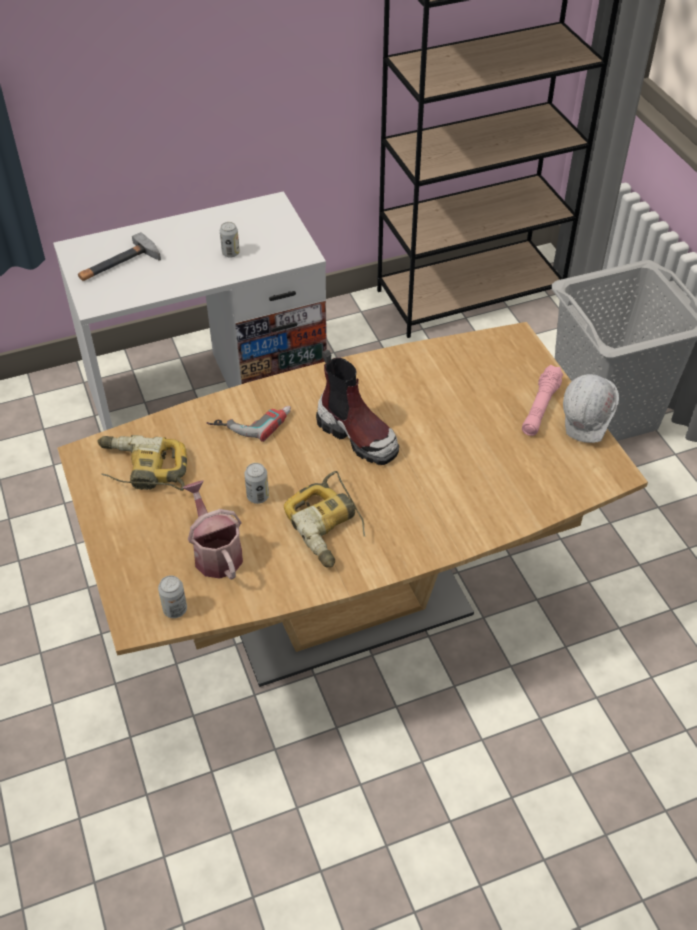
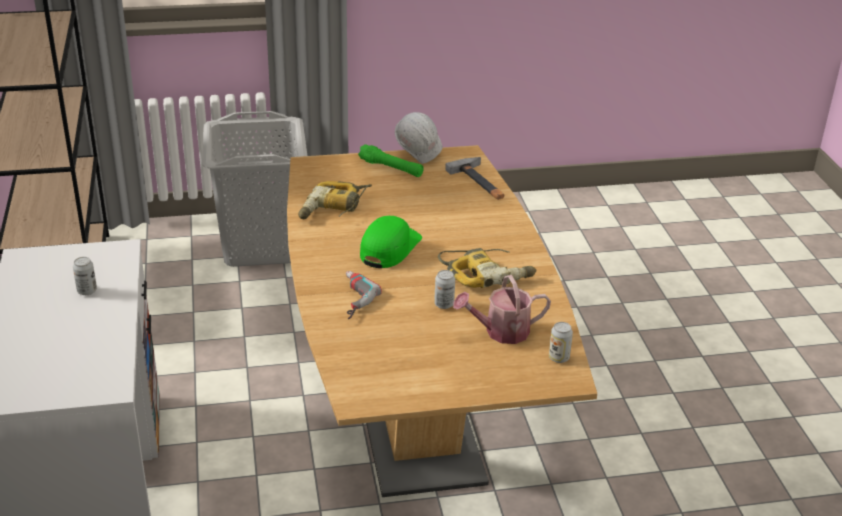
camera: 80 degrees left, 15 degrees down
(118, 265) = (51, 368): hammer -> hammer (481, 182)
(142, 470) = (391, 365): power drill -> power drill (334, 208)
(358, 435) = (389, 248): boot -> green cap
(540, 407) = (391, 168): pink flashlight -> green flashlight

